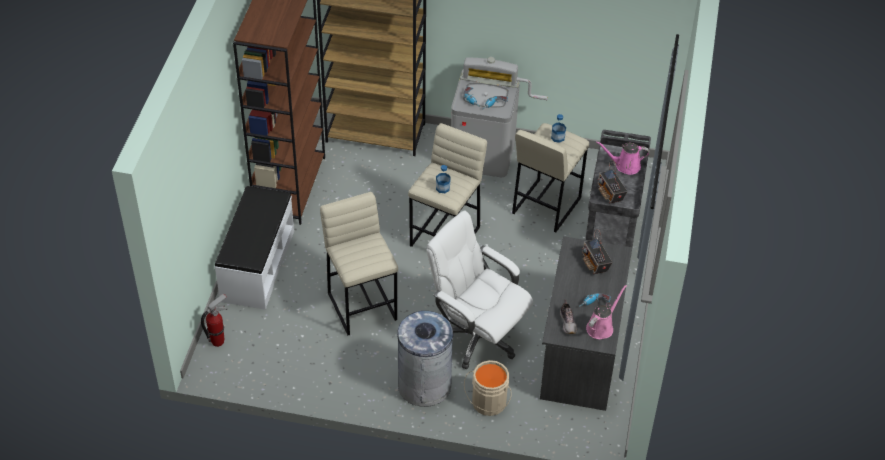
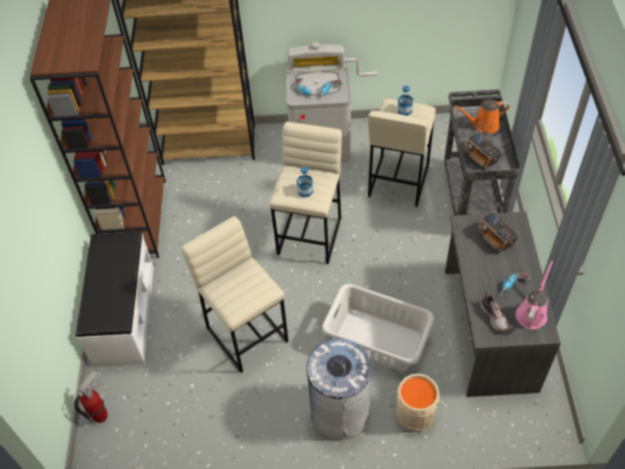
camera: 10 degrees left, 5 degrees up
(477, 336) = (377, 339): white office chair -> grey laundry basket
(625, 166) = (483, 125): pink watering can -> orange watering can

